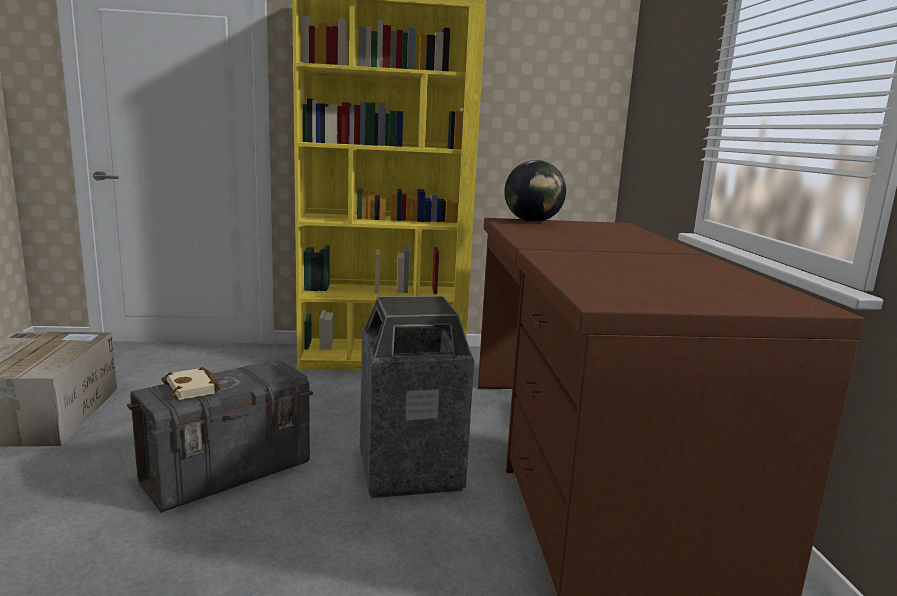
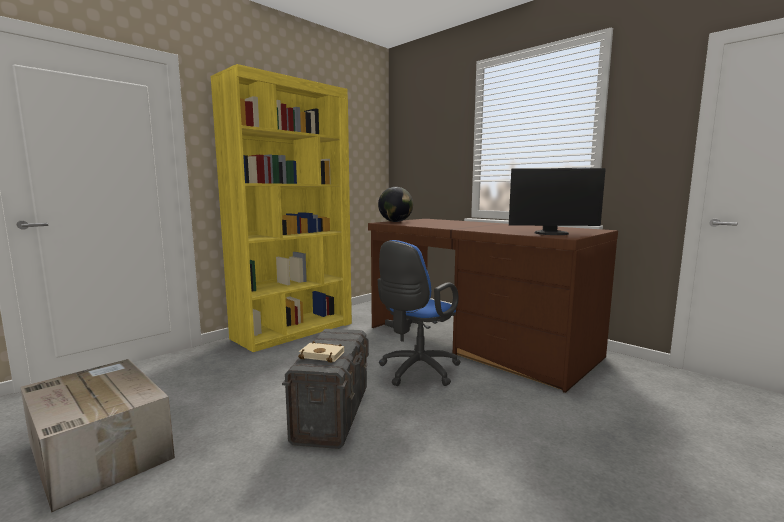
camera: 40 degrees left, 5 degrees down
(409, 470) = (416, 371): trash can -> blue office chair
(626, 290) = (552, 233): none -> monitor

